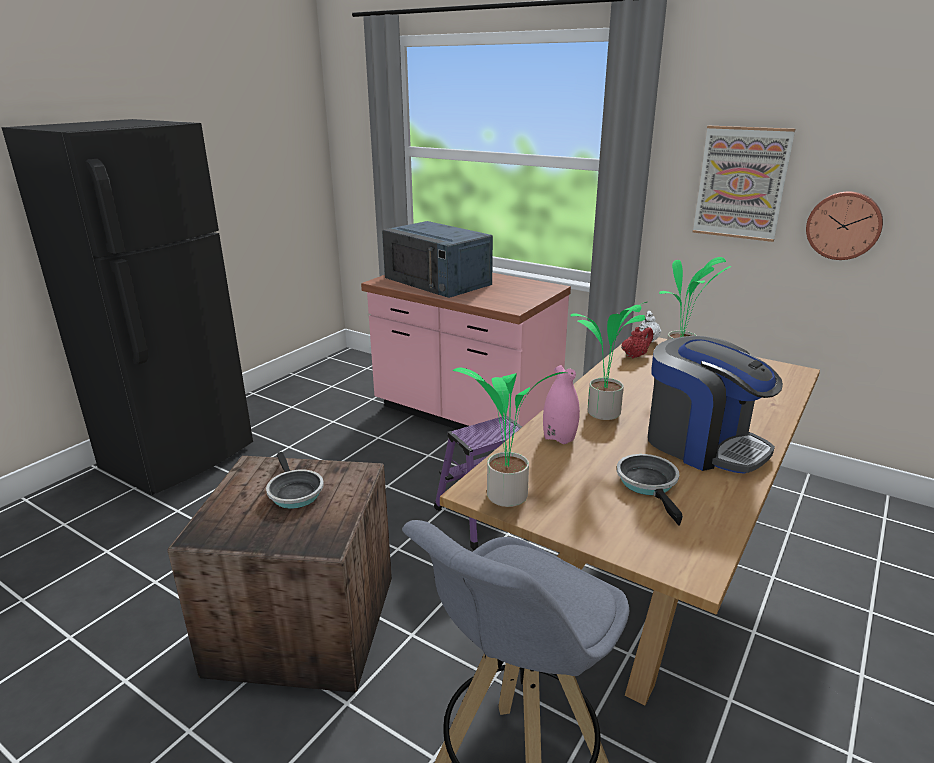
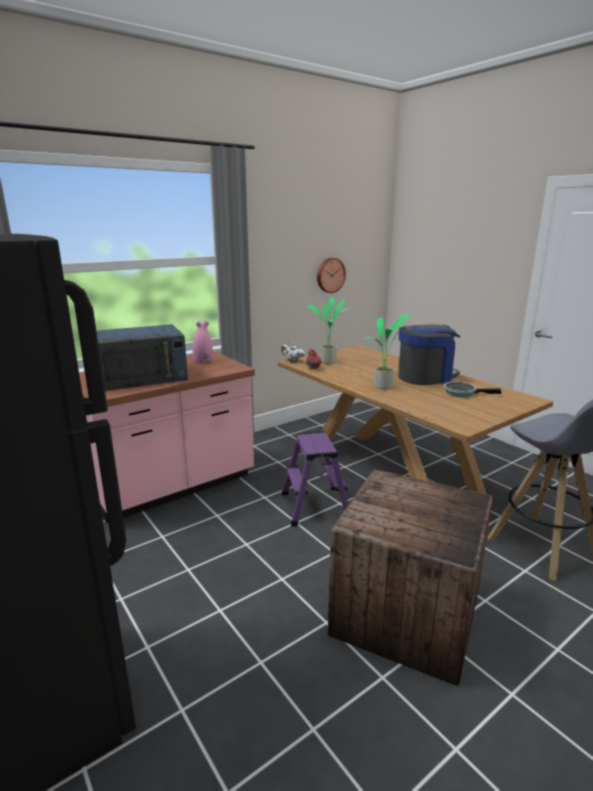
camera: 70 degrees left, 5 degrees down
(294, 492) = (405, 506): frying pan -> none
(504, 497) = (471, 421): potted plant -> none
(559, 438) = (408, 400): pink vase -> pink vase (203, 361)
(741, 183) = (286, 260): picture -> none

